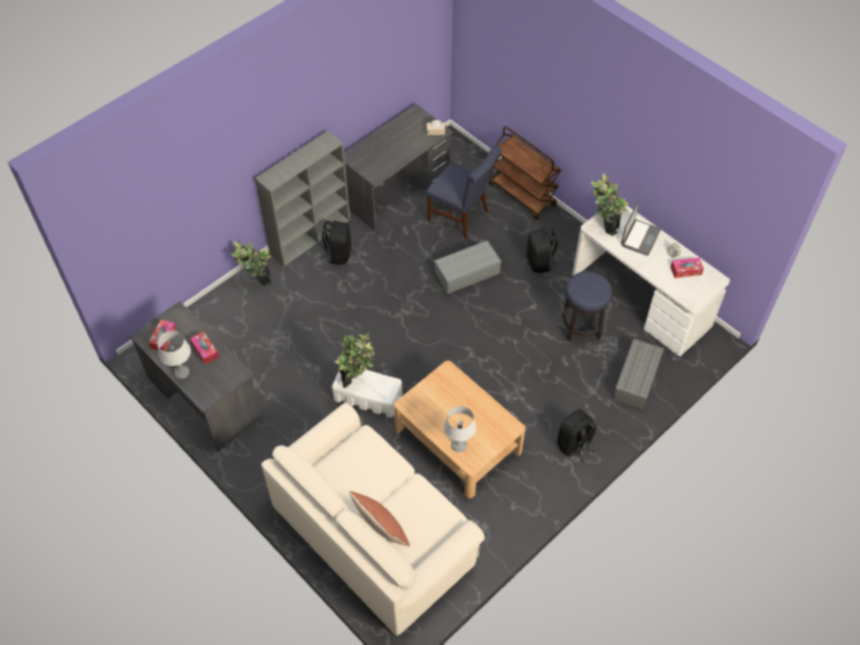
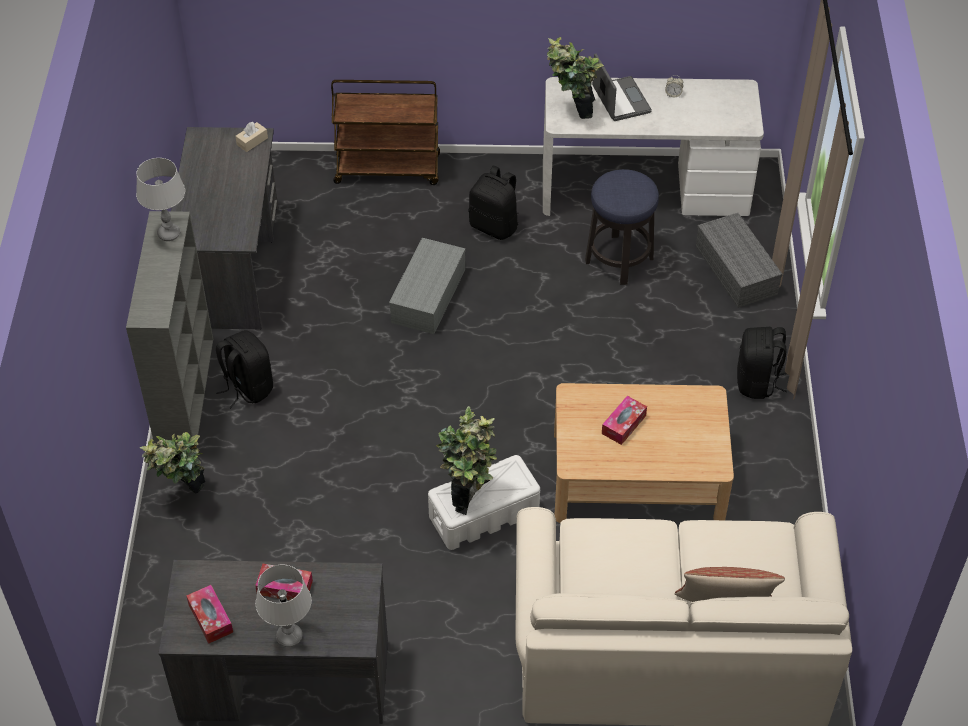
camera: 45 degrees left, 5 degrees down
(459, 445) = (681, 461): grey table lamp -> grey table lamp (168, 234)
(462, 217) = (347, 240): blue chair -> none
(686, 270) = (704, 101): tissue box -> tissue box (623, 424)

